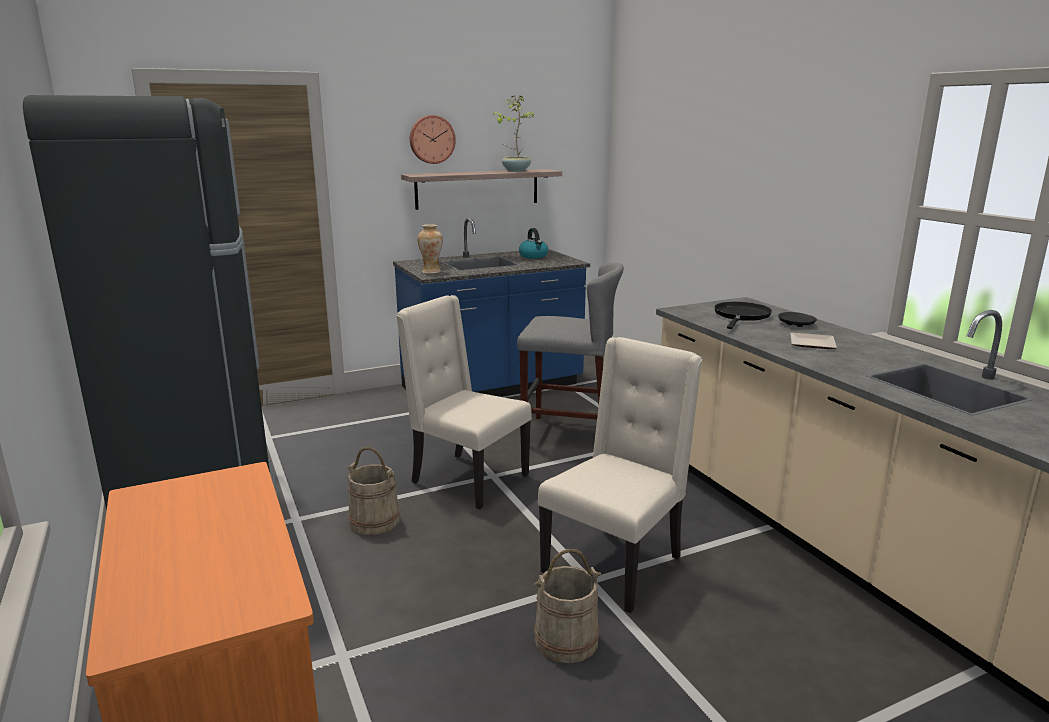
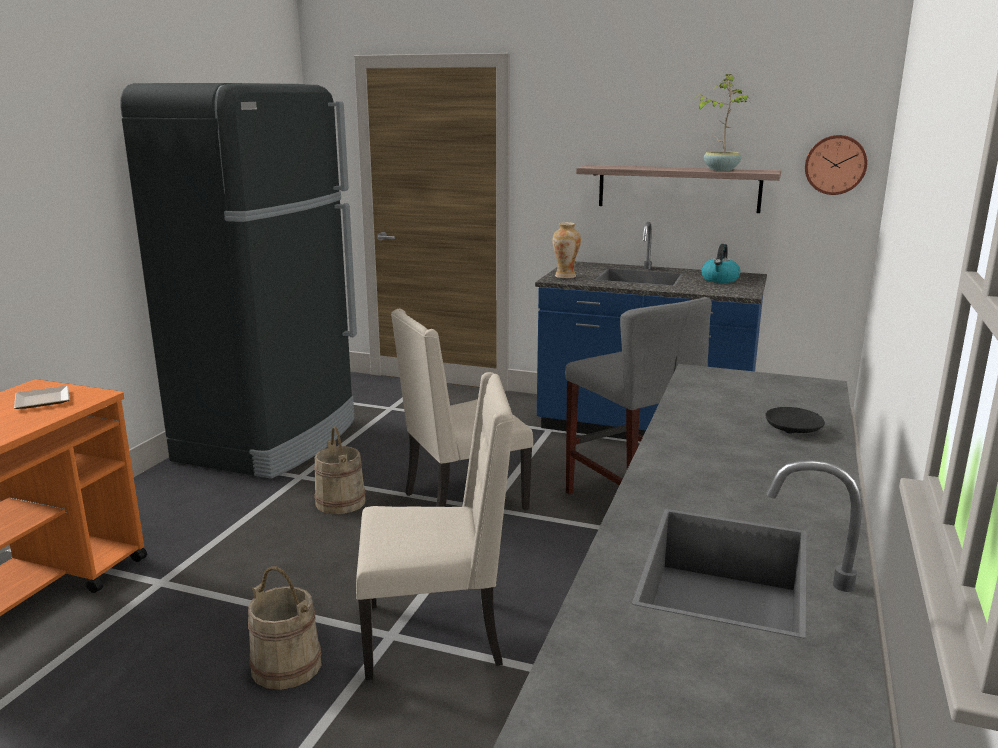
camera: 45 degrees right, 0 degrees up
(431, 139) = (625, 126): wall clock -> wall clock (835, 164)
(467, 479) = (462, 502): beige chair -> beige chair turned 105 degrees counterclockwise
(741, 316) = (752, 399): black frying pan -> none
(810, 343) = (730, 453): plate -> plate (44, 400)

